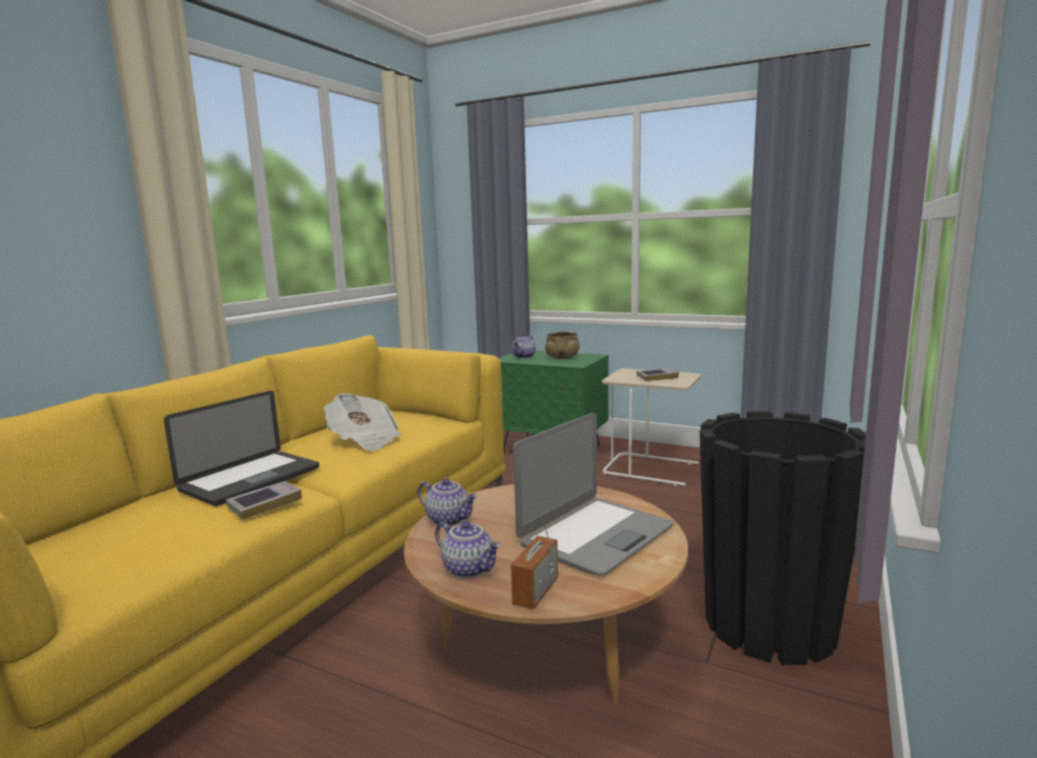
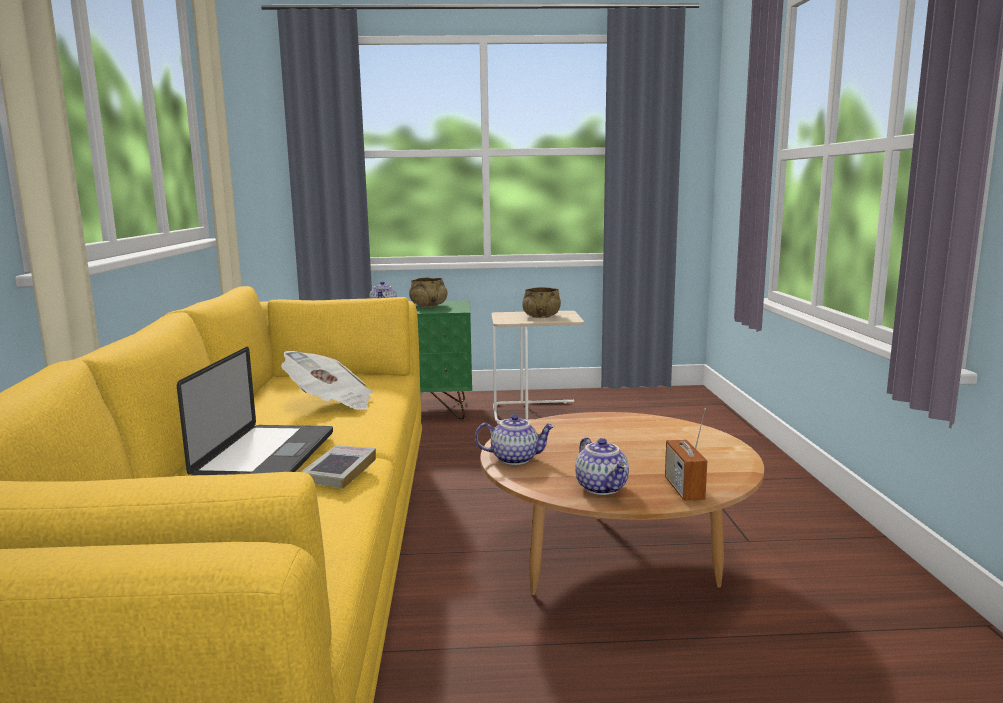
camera: 30 degrees left, 0 degrees up
(469, 568) = (603, 488): teapot -> teapot turned 60 degrees clockwise
(595, 535) = (662, 444): laptop -> none
(657, 377) = (541, 316): book -> beige bowl
(769, 624) = (760, 504): black planter -> none

